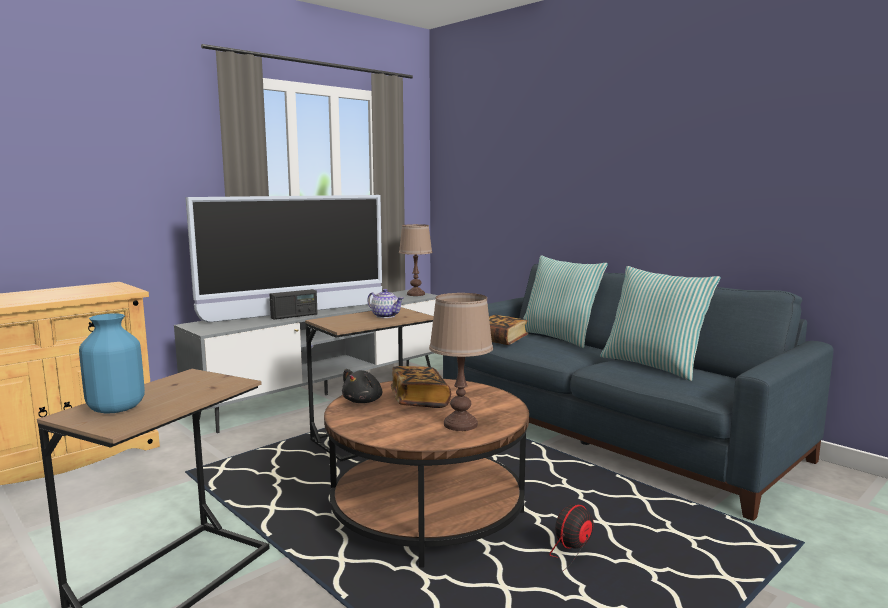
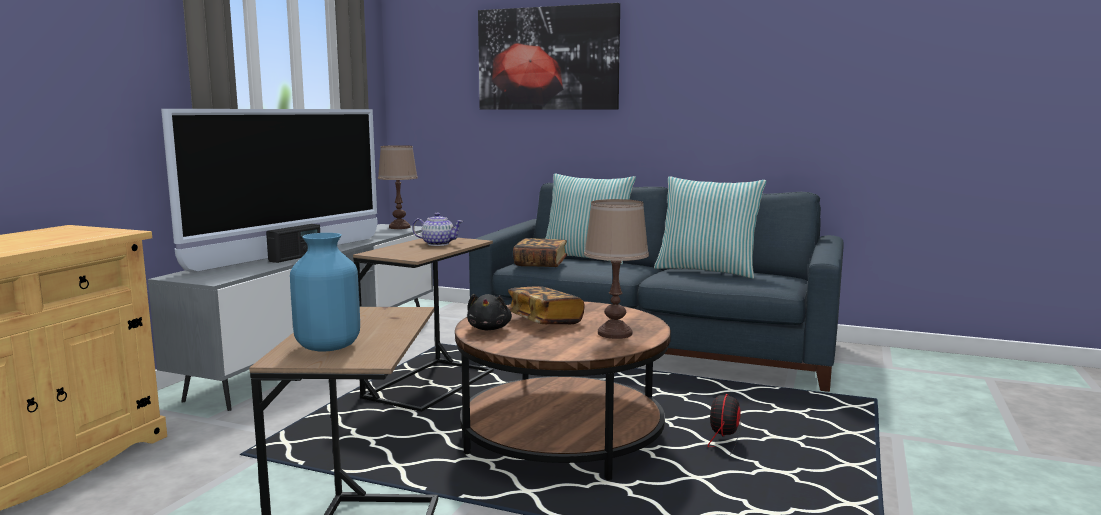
camera: 25 degrees left, 0 degrees up
(550, 147) = (548, 59): none -> picture

